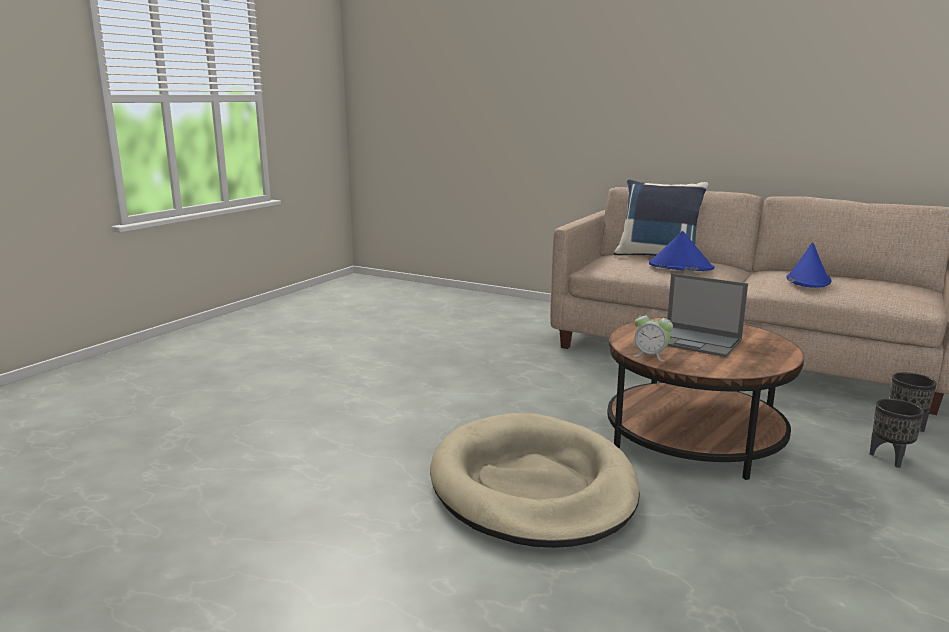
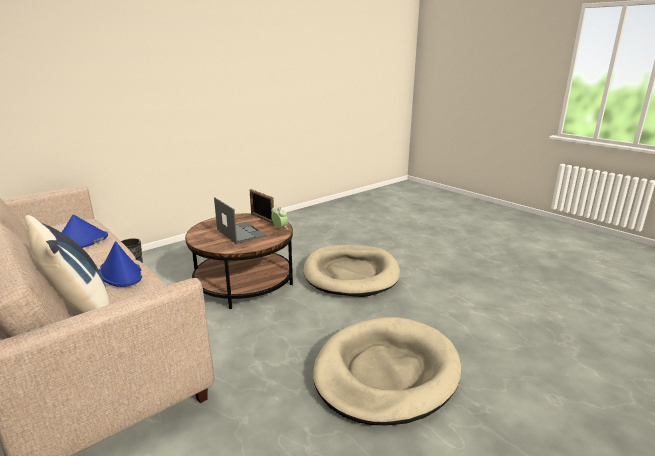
camera: 160 degrees left, 5 degrees up
(414, 380) = (386, 373): none -> beige dog bed
(716, 368) = (262, 219): none -> picture frame
(890, 459) = (180, 257): black planter -> none

